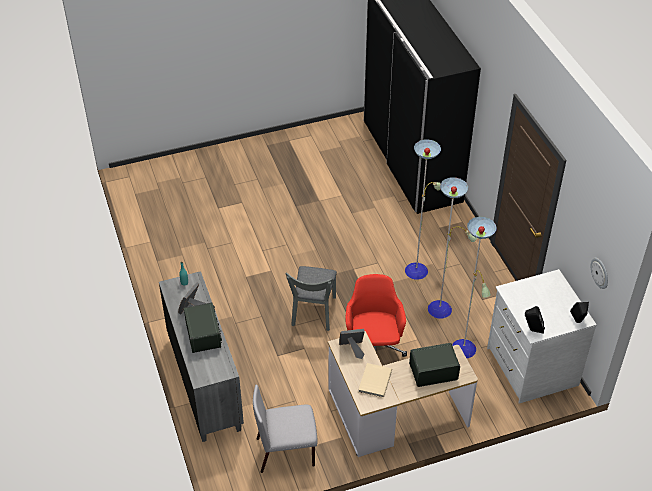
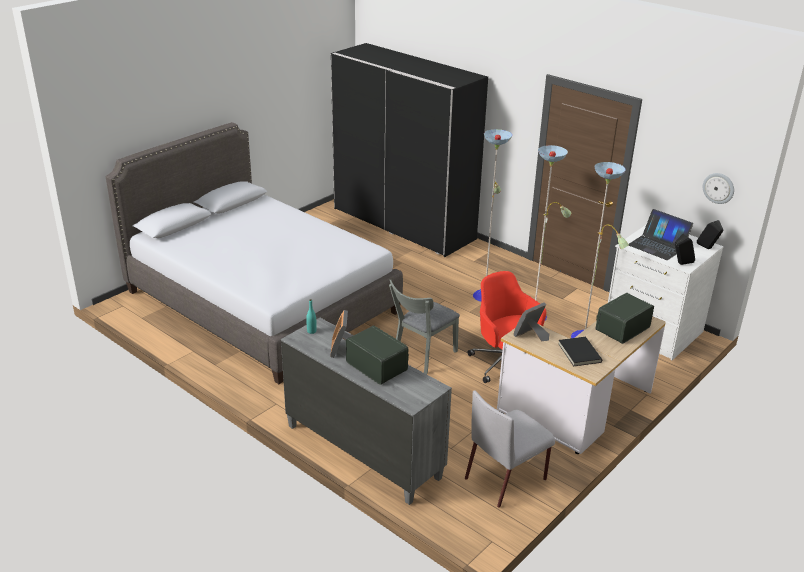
camera: 30 degrees left, 15 degrees down
(231, 210) = (261, 302): none -> grey bed
(313, 314) = (422, 356): grey chair -> grey chair turned 60 degrees clockwise
(374, 381) = (578, 353): beige book -> black book
(534, 301) = (657, 245): none -> laptop

